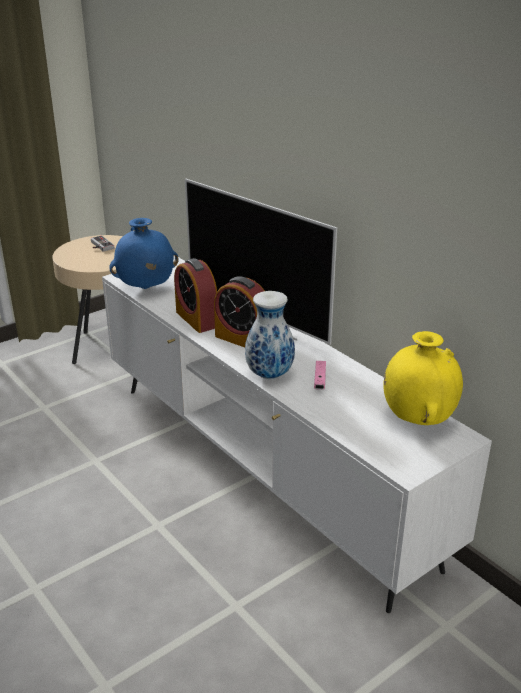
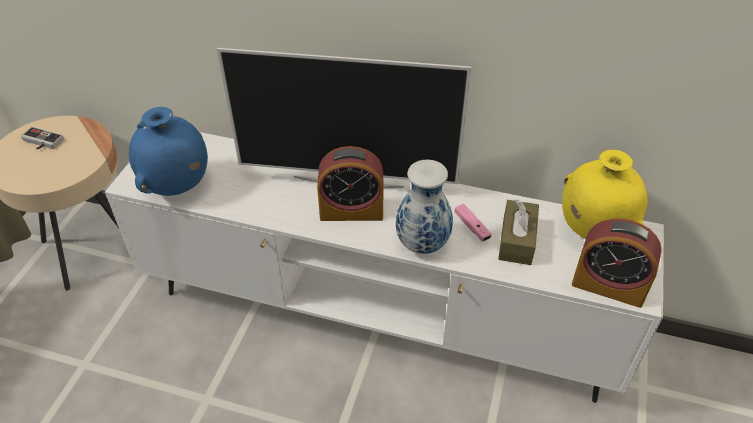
camera: 35 degrees left, 15 degrees up
(197, 319) = (278, 205): alarm clock -> alarm clock (608, 286)
(345, 400) = (517, 240): none -> brown tissue box

